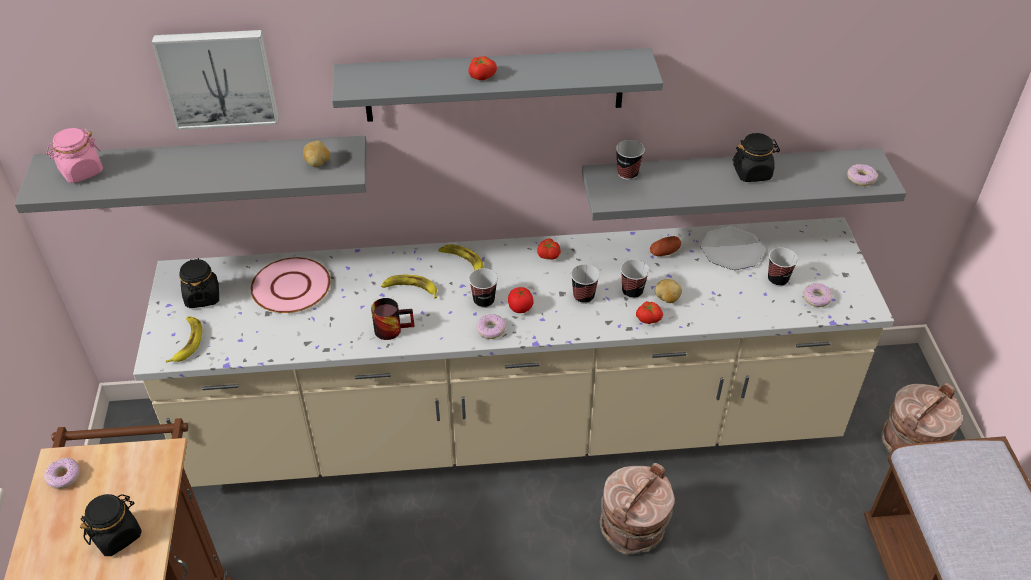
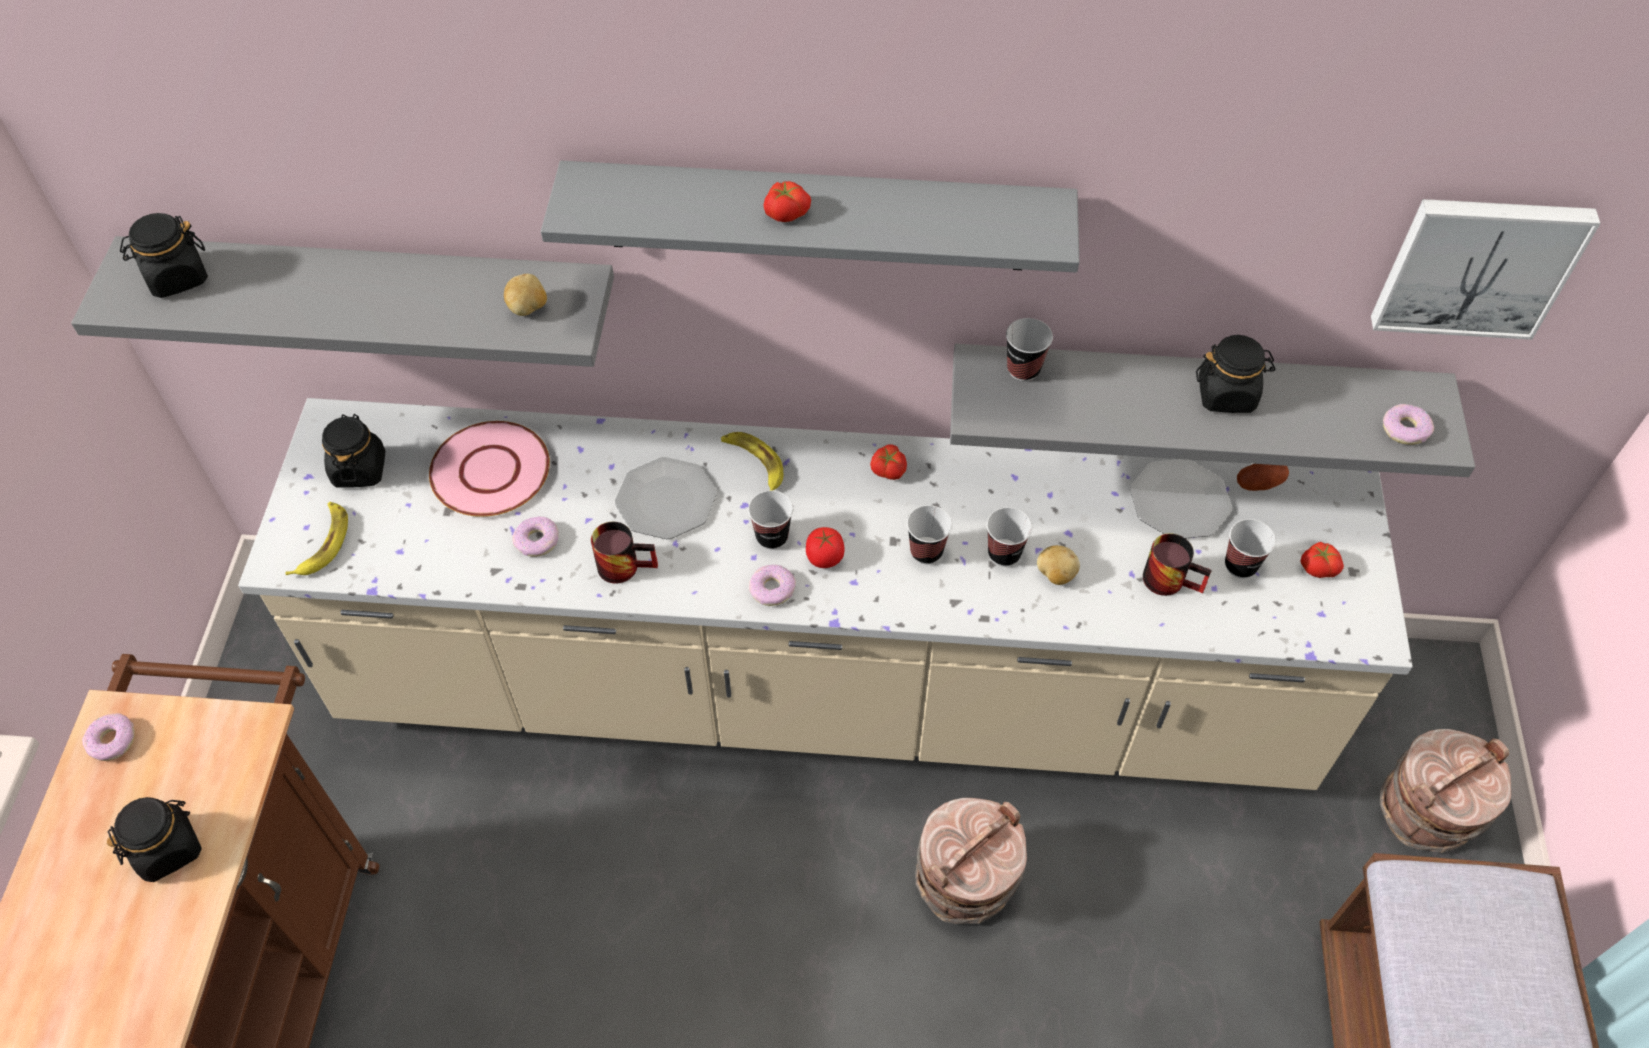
camera: 10 degrees right, 10 degrees up
(81, 171) = (176, 277): pink jar -> black jar
(218, 77) = (381, 160): picture -> picture (1477, 264)
(410, 289) = (666, 500): banana -> plate
(648, 318) = (1018, 604): tomato -> tomato (1318, 566)
(664, 252) = (1071, 490): potato -> potato (1259, 483)
(738, 292) = (1171, 578): none -> mug
(817, 298) = (1296, 609): donut -> donut (537, 541)

